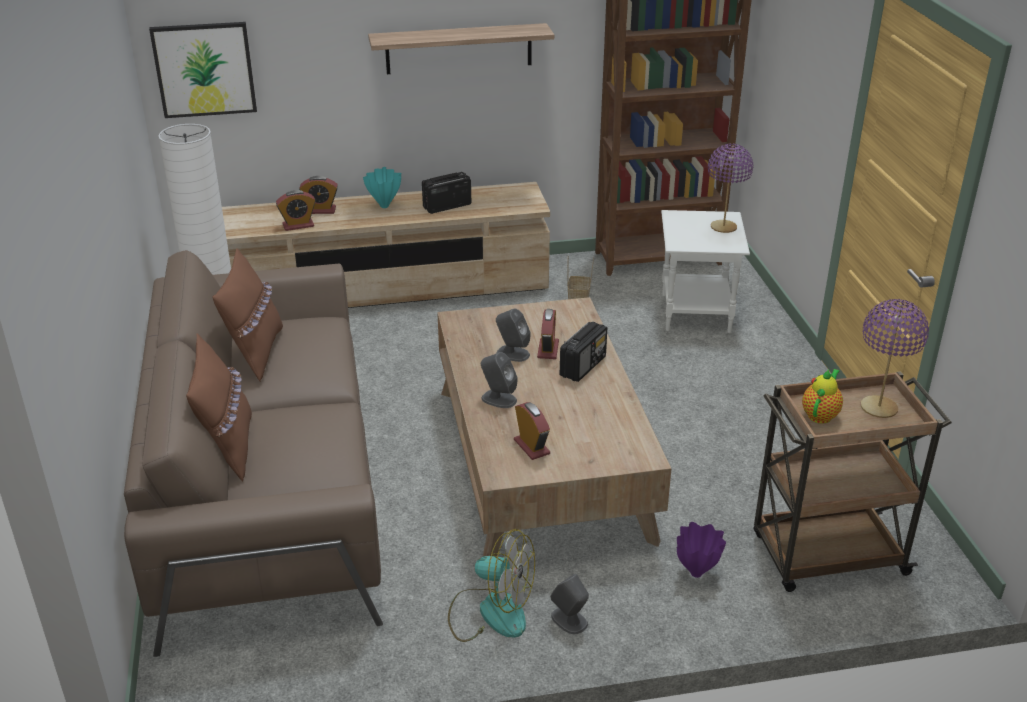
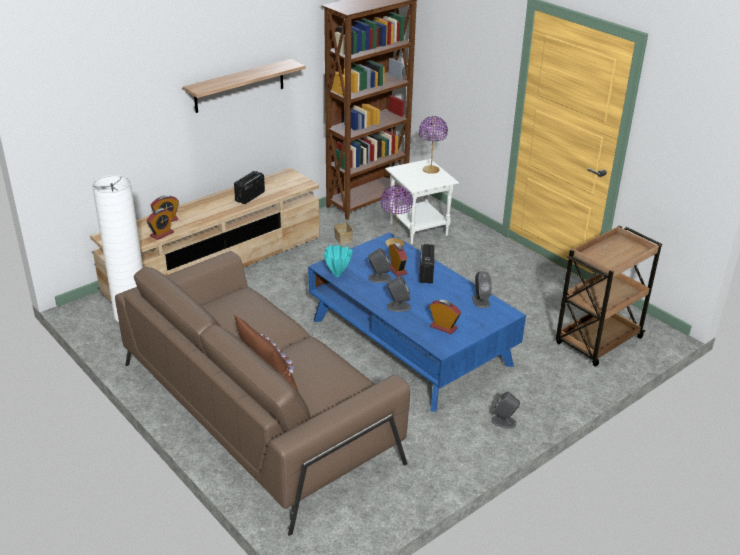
camera: 30 degrees left, 0 degrees up
(204, 69) = (73, 134): picture -> none
(255, 353) = (223, 324): brown pillow -> none
(384, 206) = (208, 207): turquoise vase -> turquoise vase (337, 275)
(490, 612) = (459, 433): fan -> none
(541, 461) = (410, 341): brown coffee table -> blue coffee table
(623, 427) = (480, 301): none -> grey speaker
(697, 573) = (545, 373): purple vase -> none
(820, 414) = (600, 259): teapot -> none
(878, 408) = (622, 247): purple table lamp -> purple table lamp (394, 244)

